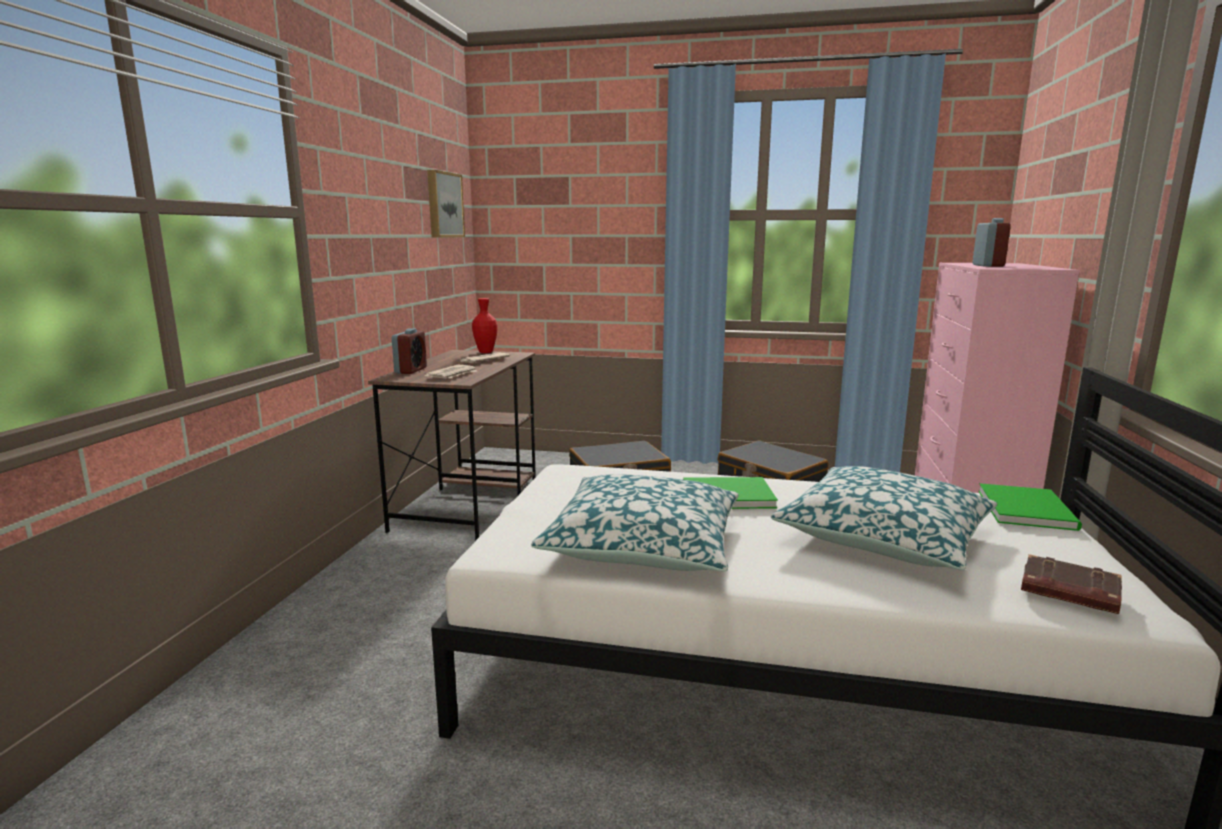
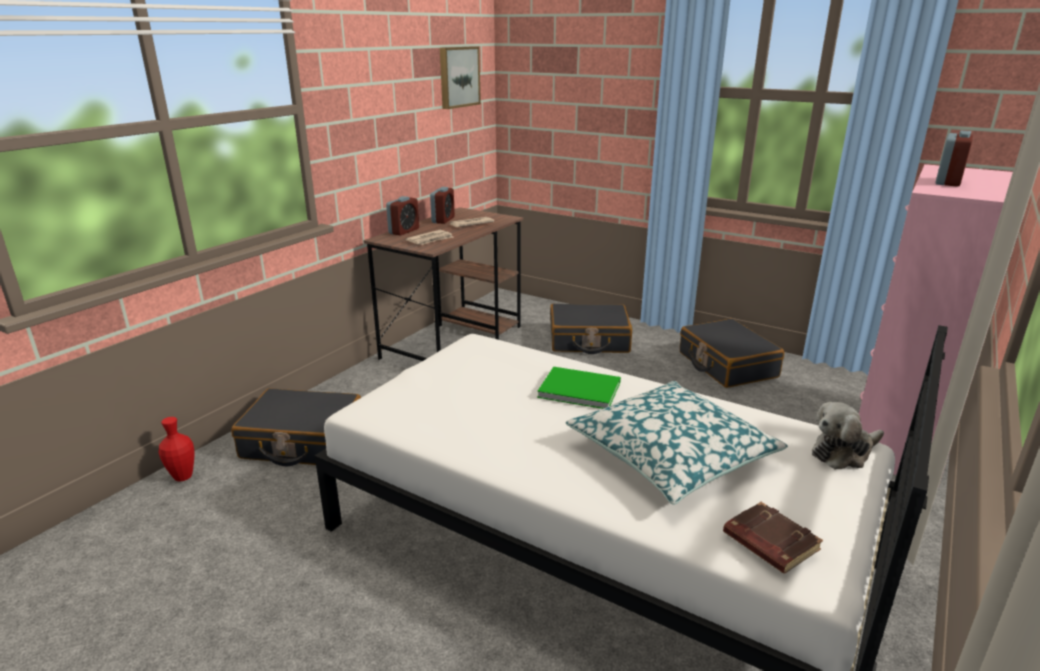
camera: 20 degrees right, 10 degrees up
(340, 639) = (303, 442): none -> black suitcase
(447, 359) = (443, 220): none -> alarm clock
(485, 352) = (482, 213): red vase -> red vase (183, 477)
(644, 544) = (471, 424): pillow -> none
(1027, 509) = (843, 453): green book -> plush toy

